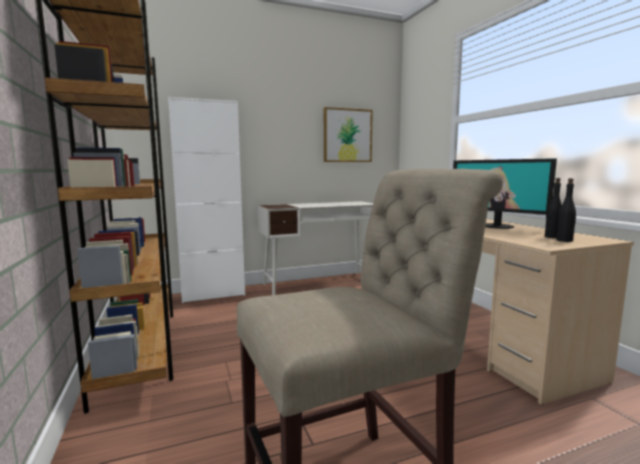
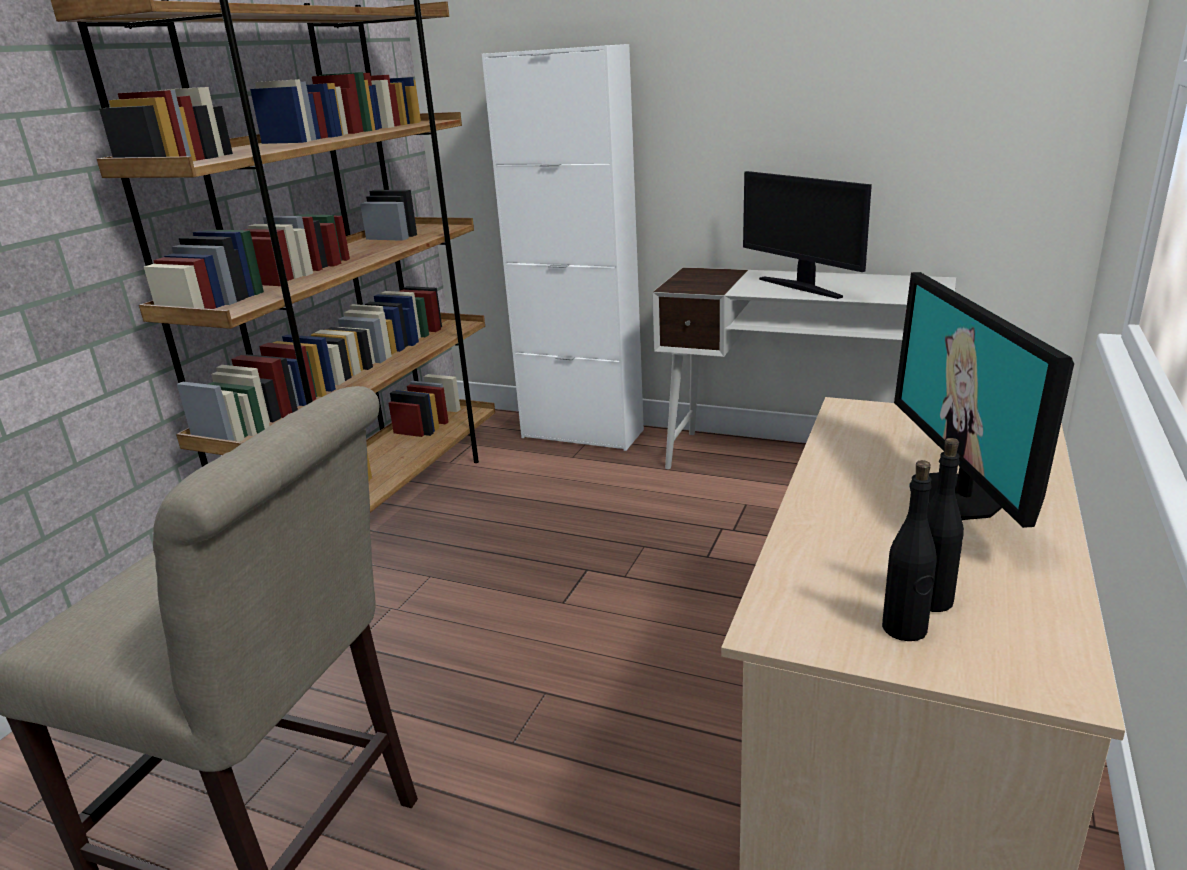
camera: 45 degrees right, 15 degrees up
(321, 205) = (801, 287): none -> monitor
(347, 135) = (932, 92): picture -> none

